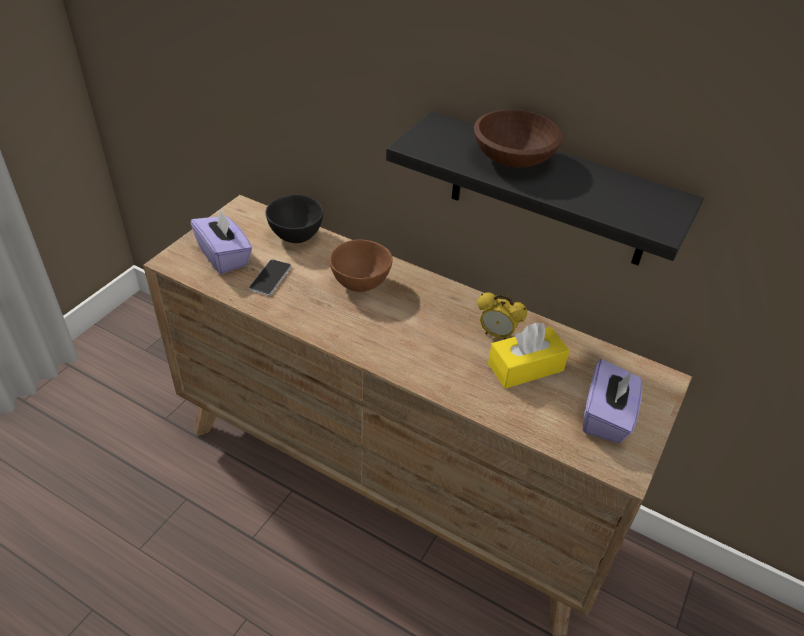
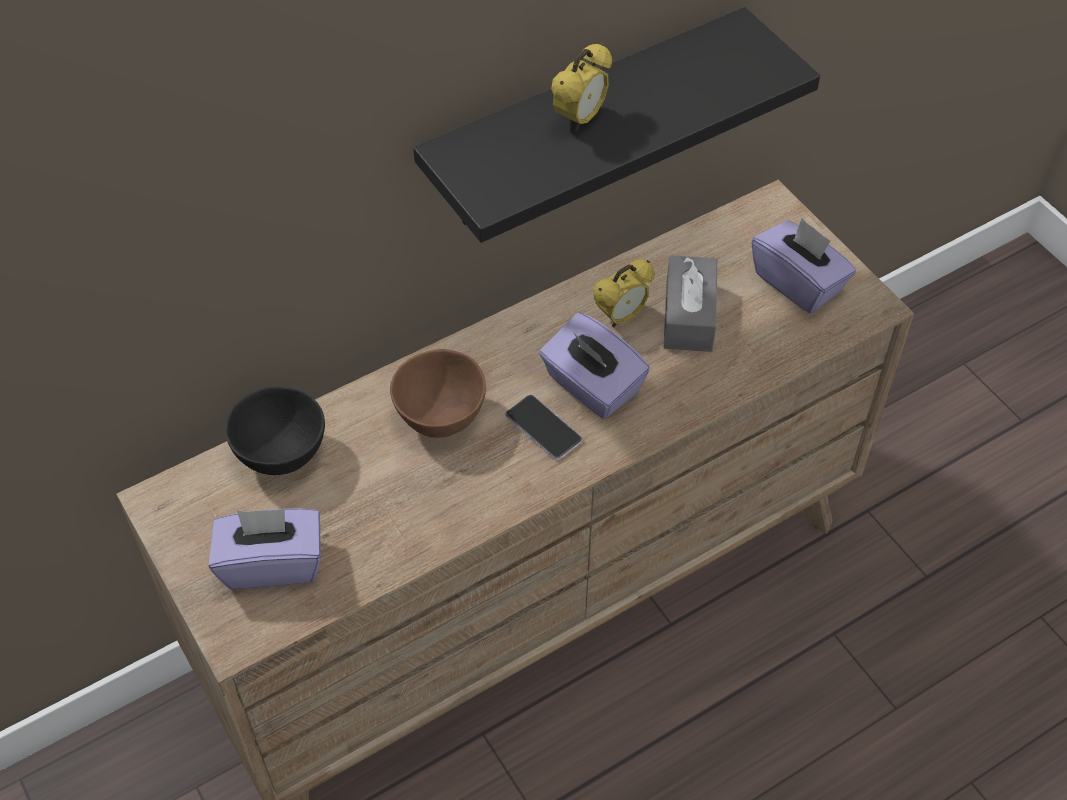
camera: 60 degrees left, 10 degrees up
(270, 278) = (361, 520): phone -> phone (543, 428)
(430, 339) = (591, 386): none -> purple tissue box
(514, 158) = (580, 119): brown bowl -> alarm clock
(525, 367) = (688, 316): yellow tissue box -> grey tissue box

